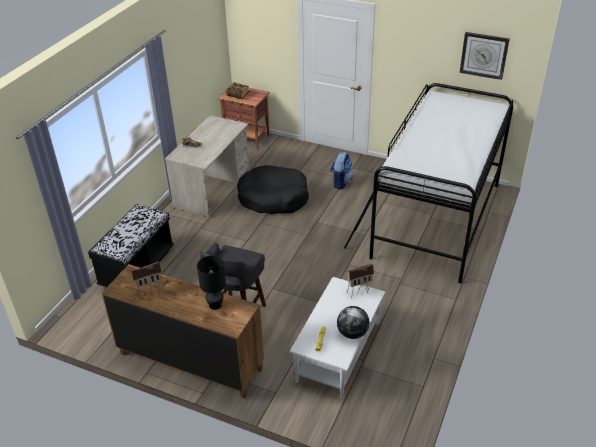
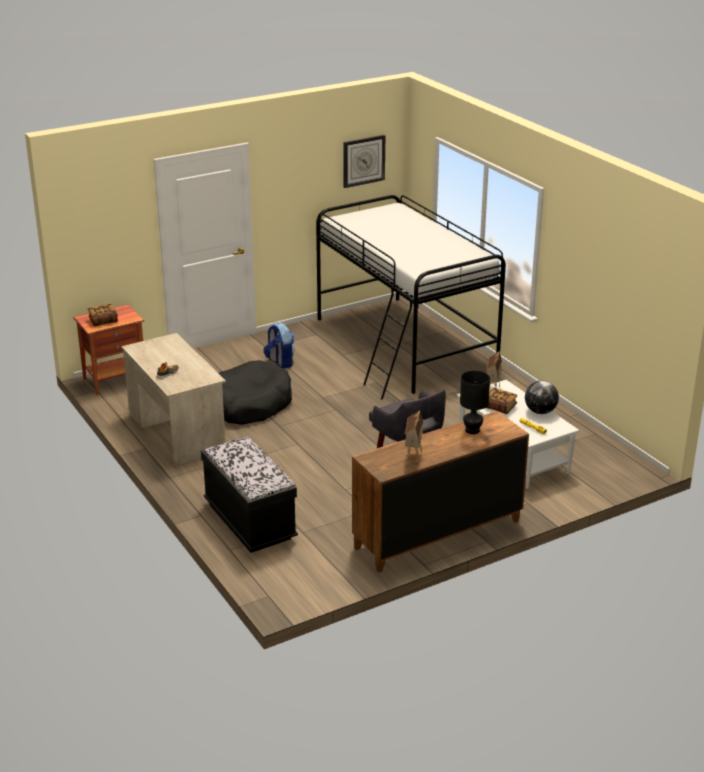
camera: 55 degrees left, 10 degrees down
(335, 307) = (499, 407): none -> book

